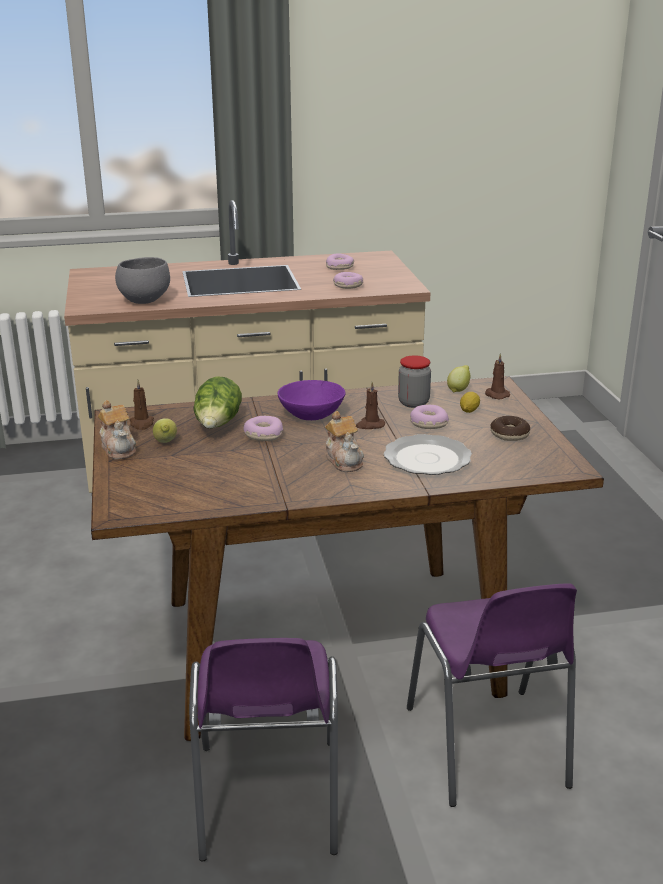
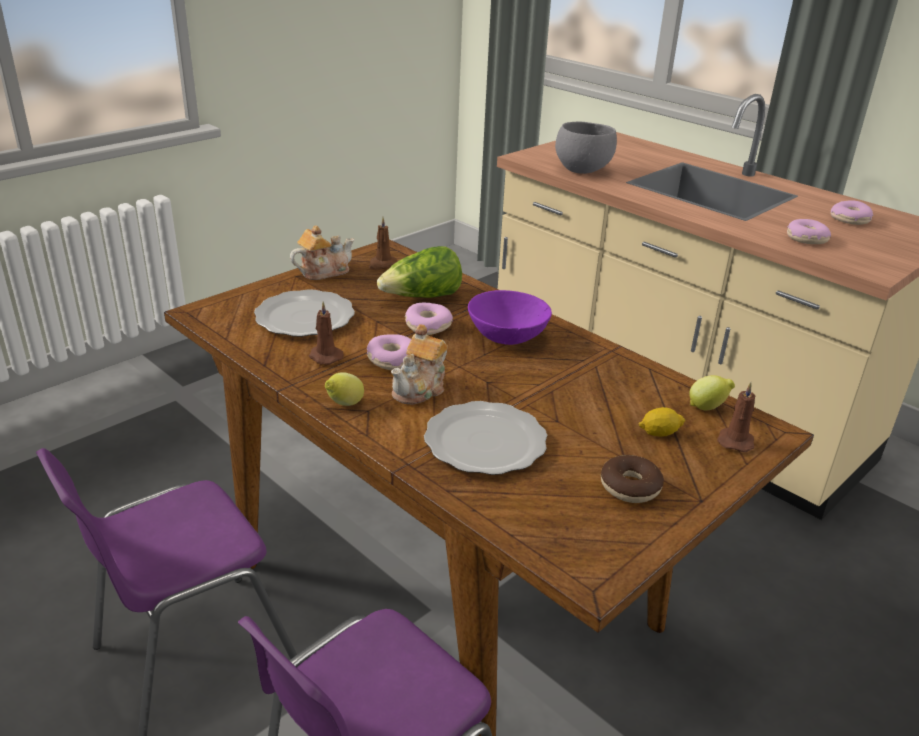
camera: 55 degrees right, 5 degrees up
(119, 448) = (323, 271): teapot -> teapot turned 150 degrees counterclockwise
(165, 443) = (356, 287): lemon -> lemon (344, 405)
(189, 473) = (306, 317): none -> plate
(370, 425) = (525, 377): brown candle -> brown candle (324, 356)
(413, 403) = (623, 387): jar -> none
(428, 423) = (581, 414): donut -> donut (391, 359)

